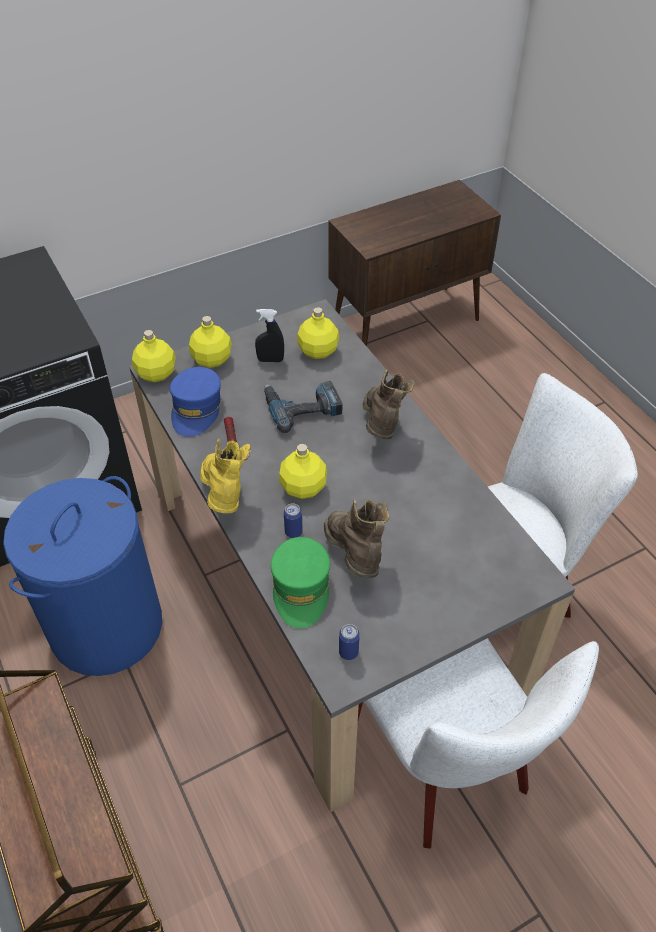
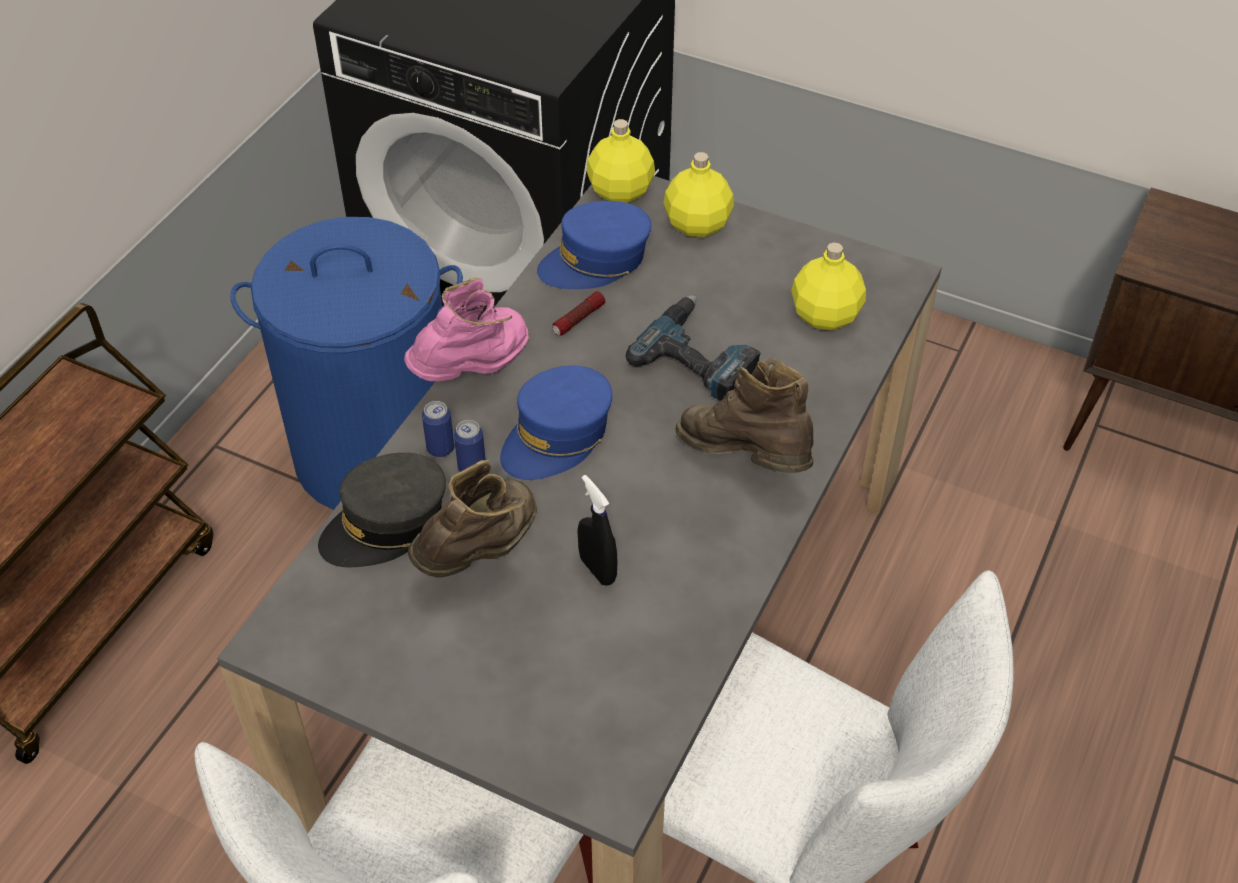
camera: 55 degrees right, 0 degrees up
(225, 496) = (474, 370): yellow boot -> pink boot
(270, 360) = (755, 278): black spray bottle -> black spray bottle (597, 569)
(301, 588) = (386, 524): green cap -> grey cap
(303, 487) = (557, 436): yellow bottle -> blue cap
(348, 652) = (320, 627): can -> can (440, 448)
(382, 427) = (745, 461): brown boot -> brown boot turned 105 degrees counterclockwise

